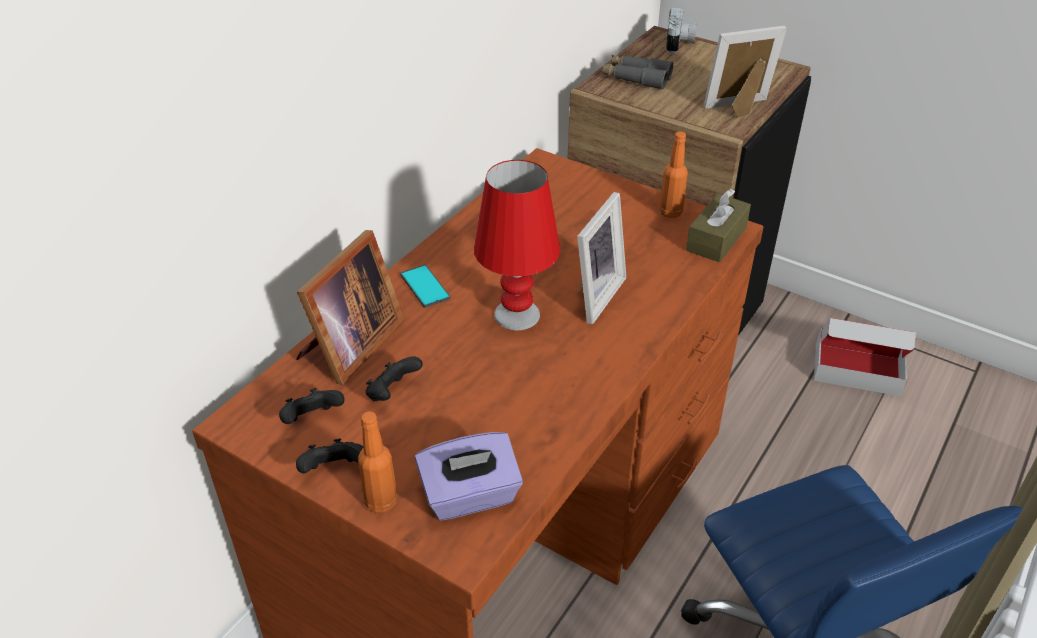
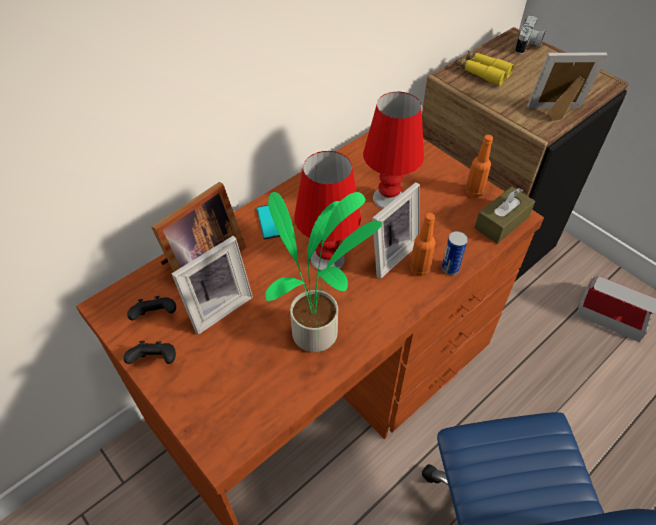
camera: 15 degrees right, 10 degrees up
(381, 502) = (179, 395): orange bottle -> orange bottle (419, 269)
(392, 393) = (217, 306): black game controller -> picture frame
(470, 496) = (241, 406): purple tissue box -> none
(538, 399) = (318, 335): none -> potted plant
(567, 236) = (388, 198): none -> red table lamp
(636, 78) = (482, 72): grey binoculars -> yellow binoculars
(673, 298) = (450, 268): none -> can

